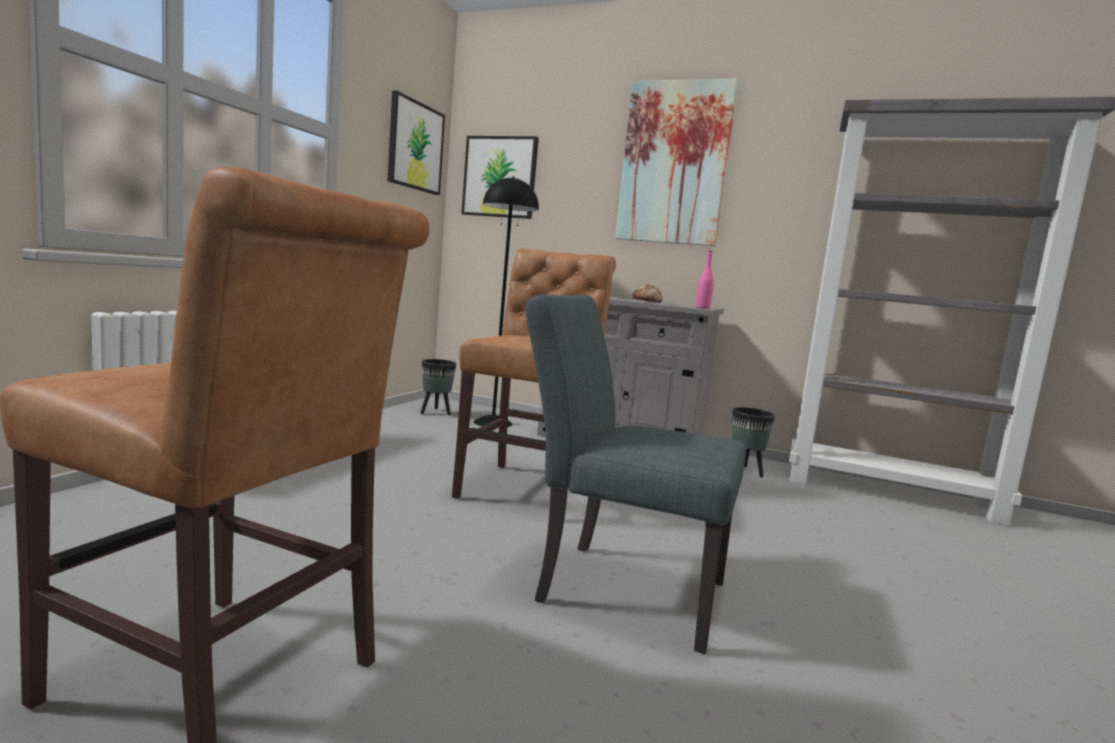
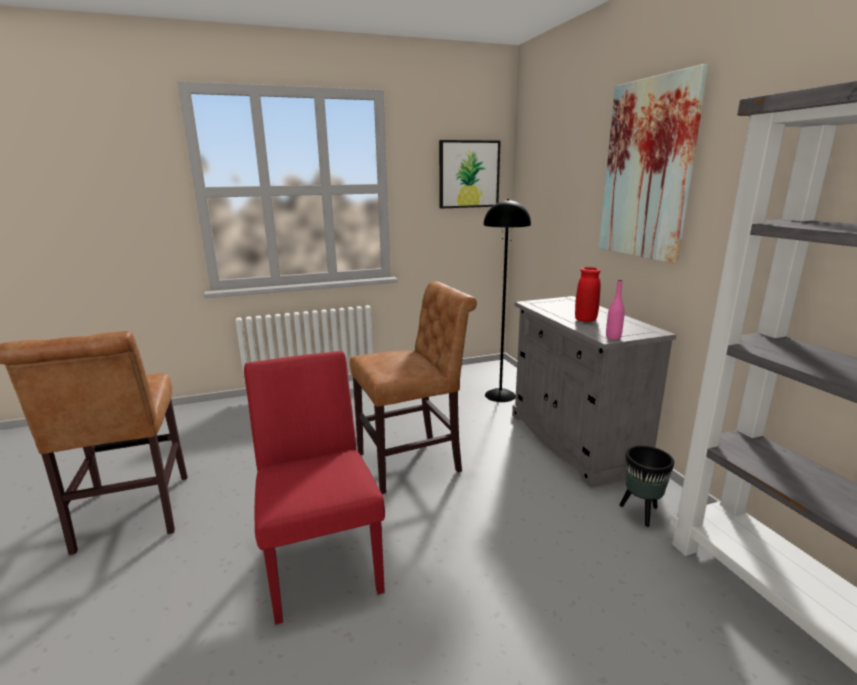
camera: 50 degrees right, 10 degrees up
(435, 412) = (475, 377): black planter -> none
(500, 177) = (536, 188): picture -> none
(617, 587) = (321, 556): grey chair -> red chair
(647, 301) = (585, 320): bread -> red vase

